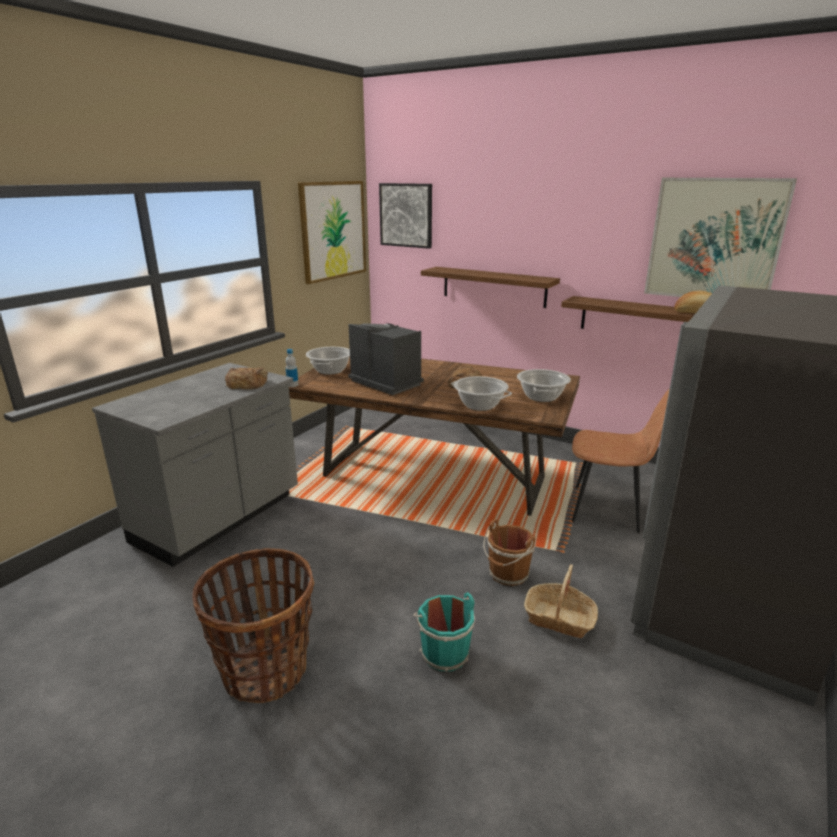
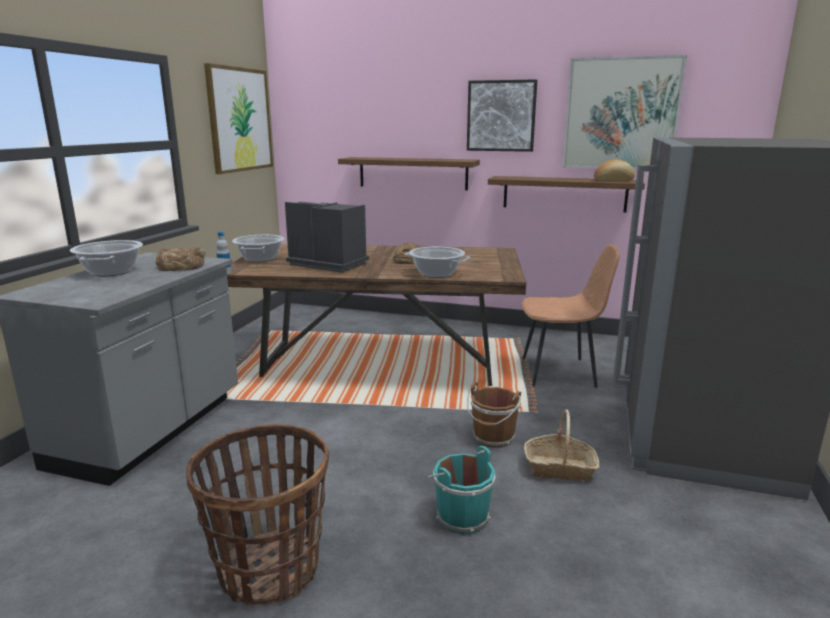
camera: 15 degrees left, 5 degrees down
(406, 215) = (315, 106): picture -> picture (501, 116)
(541, 397) = (491, 264): cooking pot -> cooking pot (111, 272)

